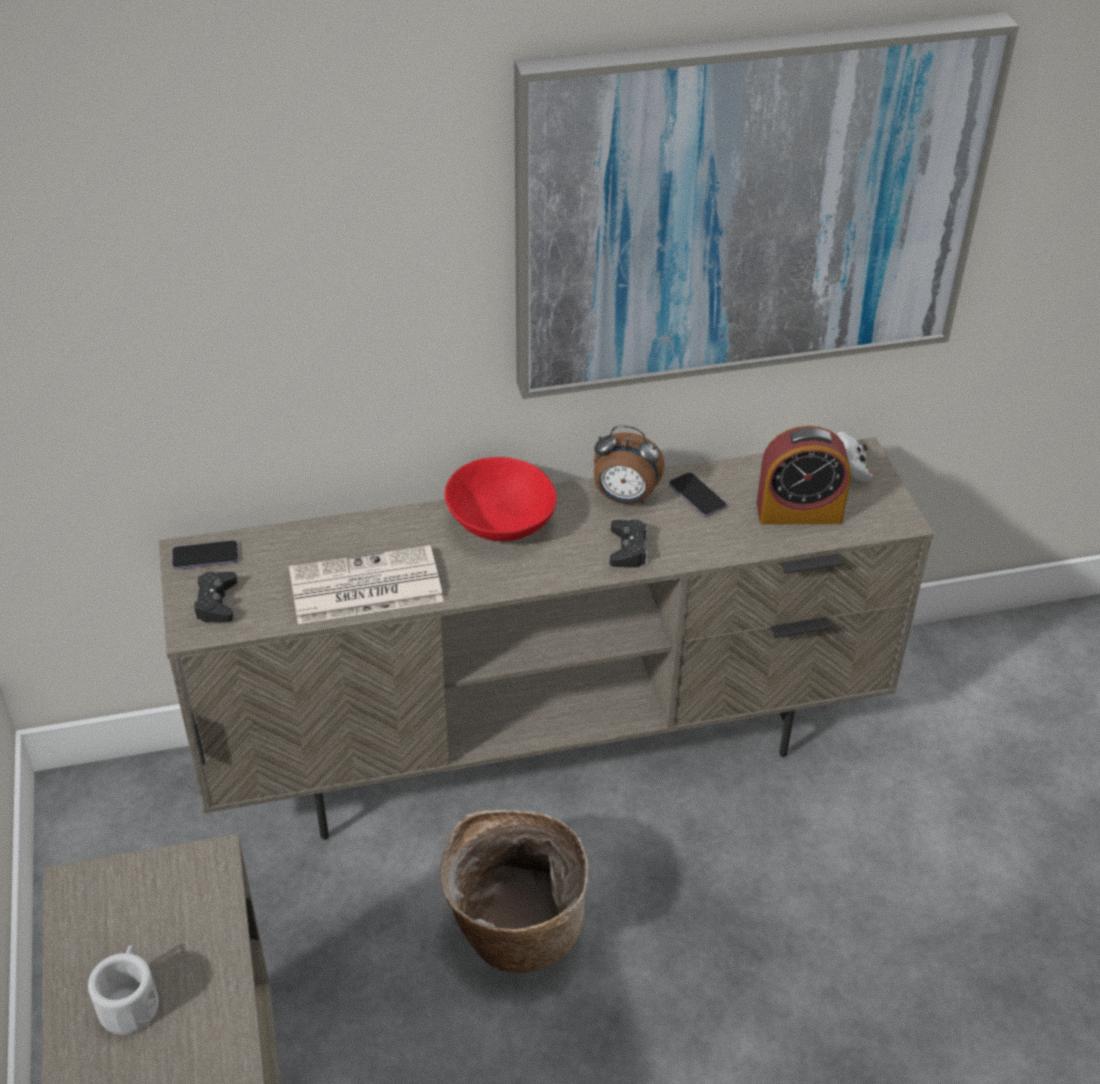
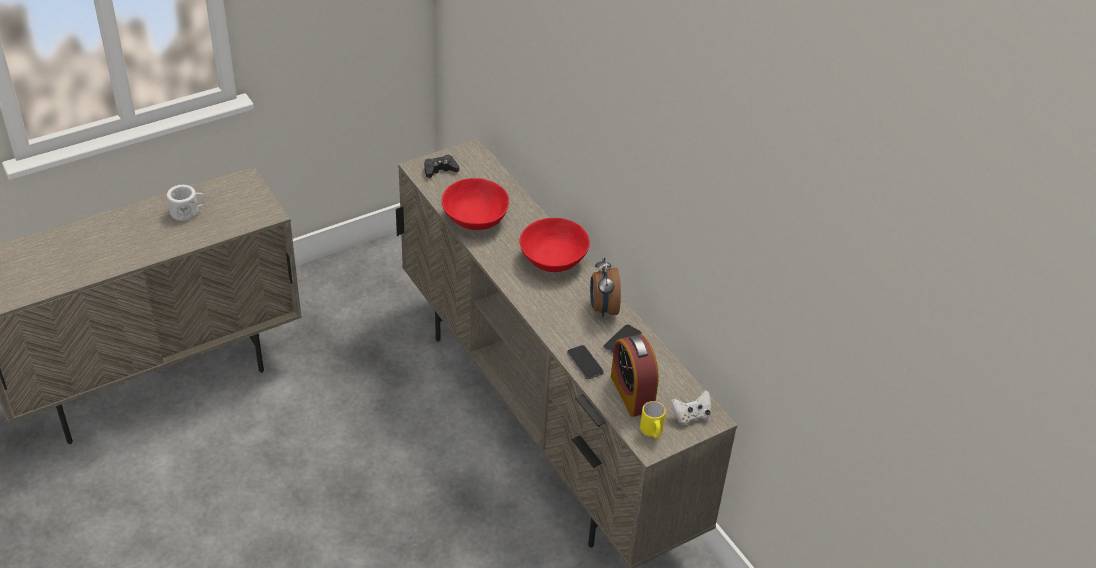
camera: 70 degrees right, 0 degrees up
(205, 557) = (472, 157): phone -> phone (585, 363)
(363, 587) = (474, 218): newspaper -> red bowl
(514, 929) = (403, 436): basket -> none
(628, 549) = (556, 318): black game controller -> none
(748, 207) = (700, 193): picture -> none
(875, 512) = (652, 432): none -> yellow mug

